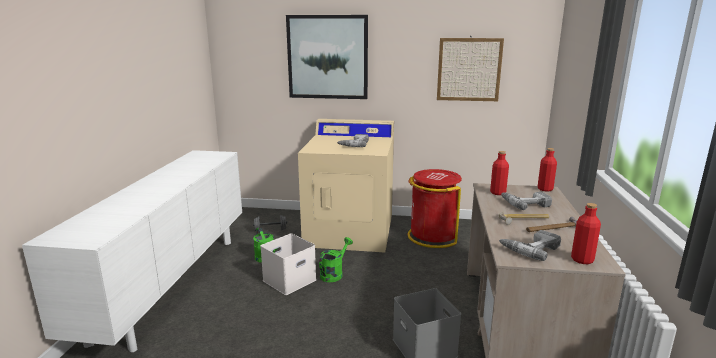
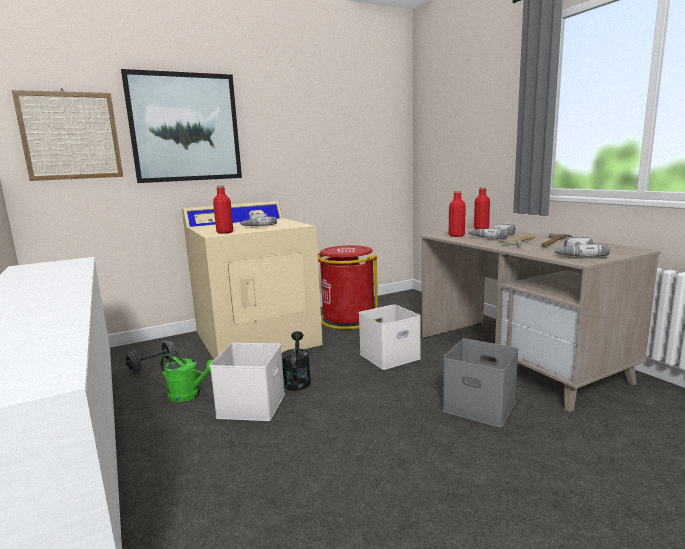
camera: 35 degrees left, 5 degrees down
(334, 274) = (296, 380): green watering can -> black watering can
(419, 280) = (390, 355): none -> white storage box
(469, 68) = (342, 138): picture -> picture (70, 134)
(582, 260) = (620, 251): red bottle -> red bottle (225, 232)

